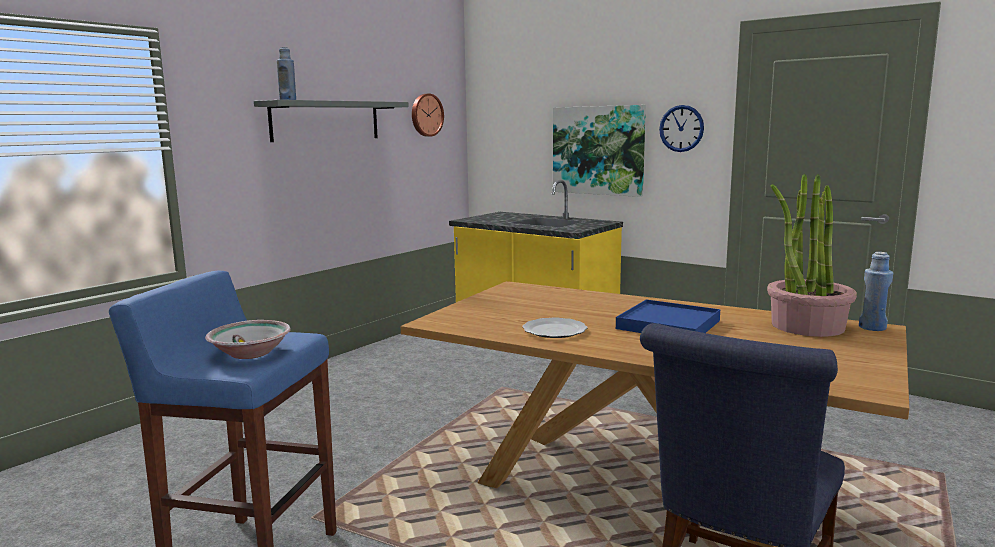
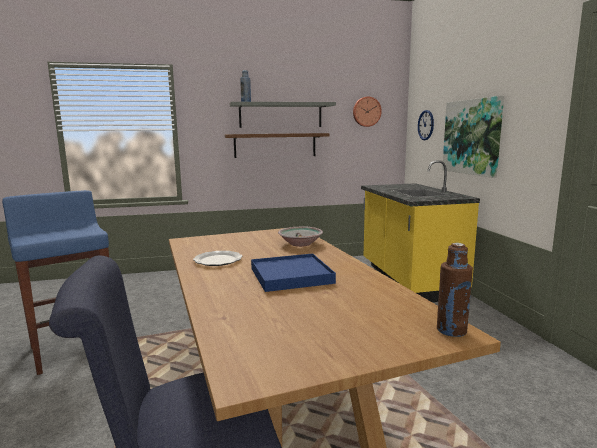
camera: 40 degrees right, 0 degrees up
(250, 353) = (53, 234): bowl -> bowl (300, 244)
(321, 169) = (275, 145): none -> brown shelf
(681, 128) = (528, 116): wall clock -> wall clock (425, 125)
(807, 326) = (390, 309): potted plant -> none
(872, 327) = (451, 330): blue bottle -> brown bottle

